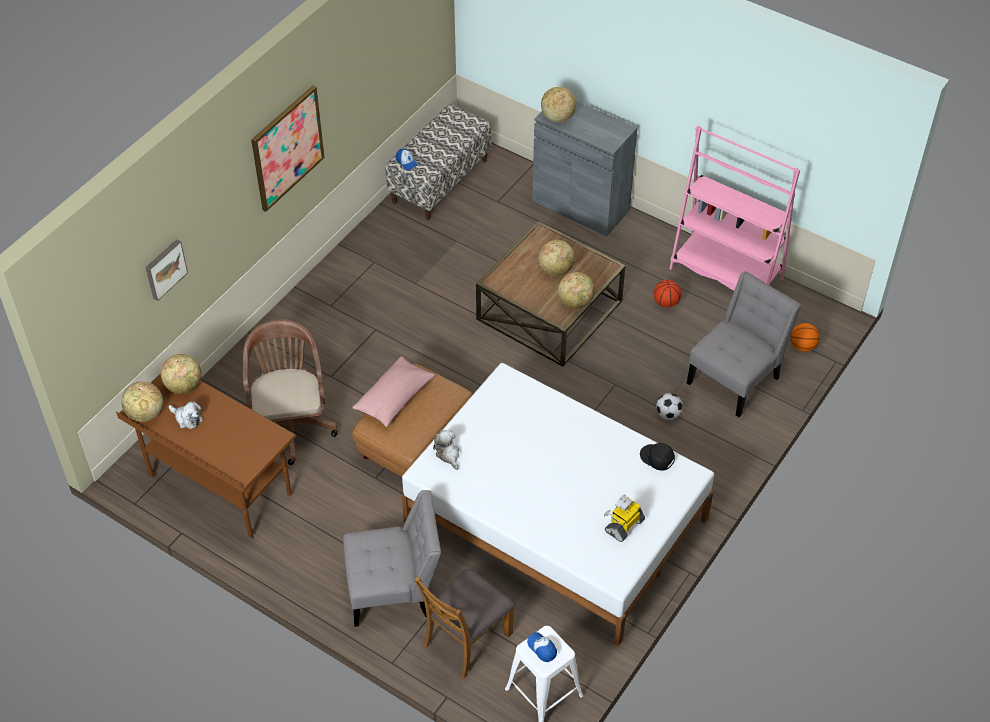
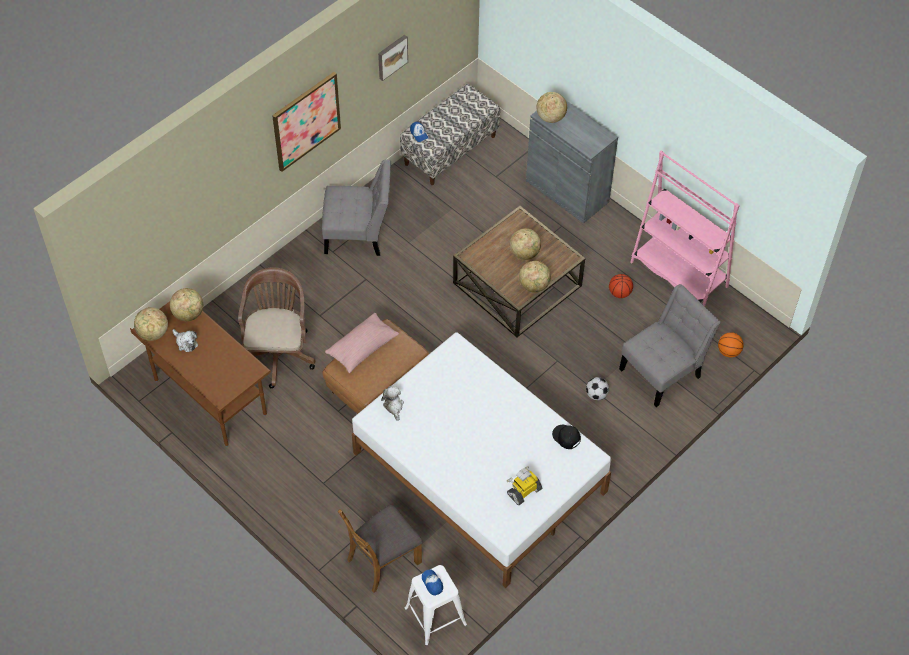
camera: 10 degrees right, 5 degrees up
(164, 269) = (185, 215): picture -> picture (391, 56)
(394, 590) = (333, 509): grey chair -> grey chair (358, 234)

